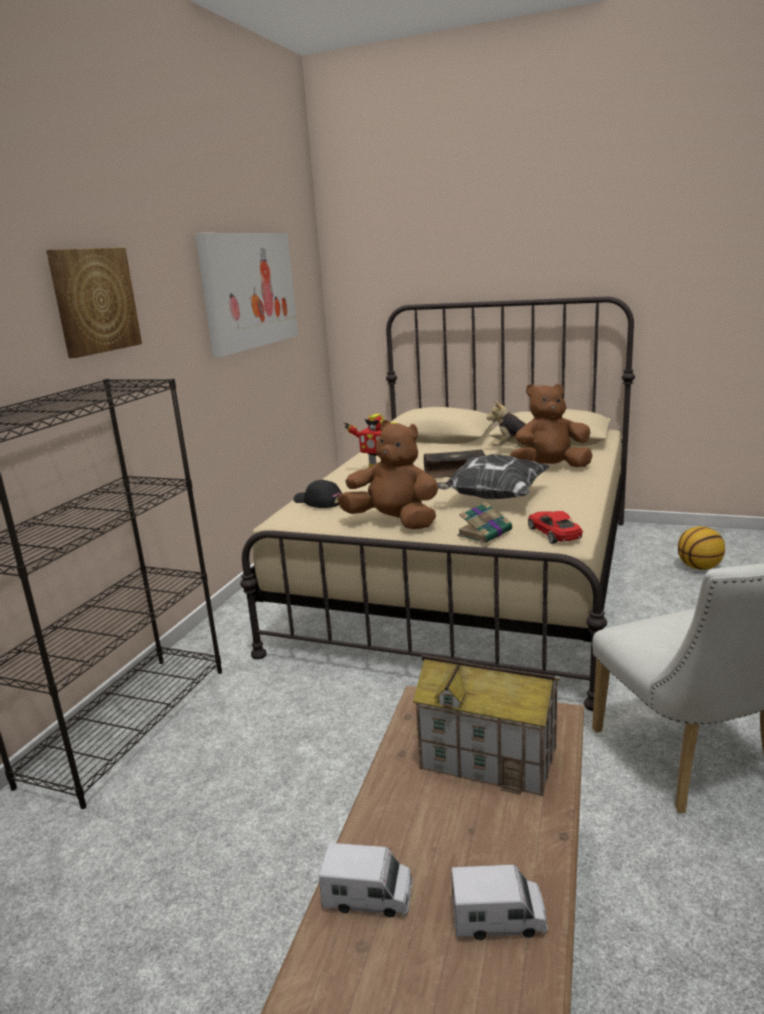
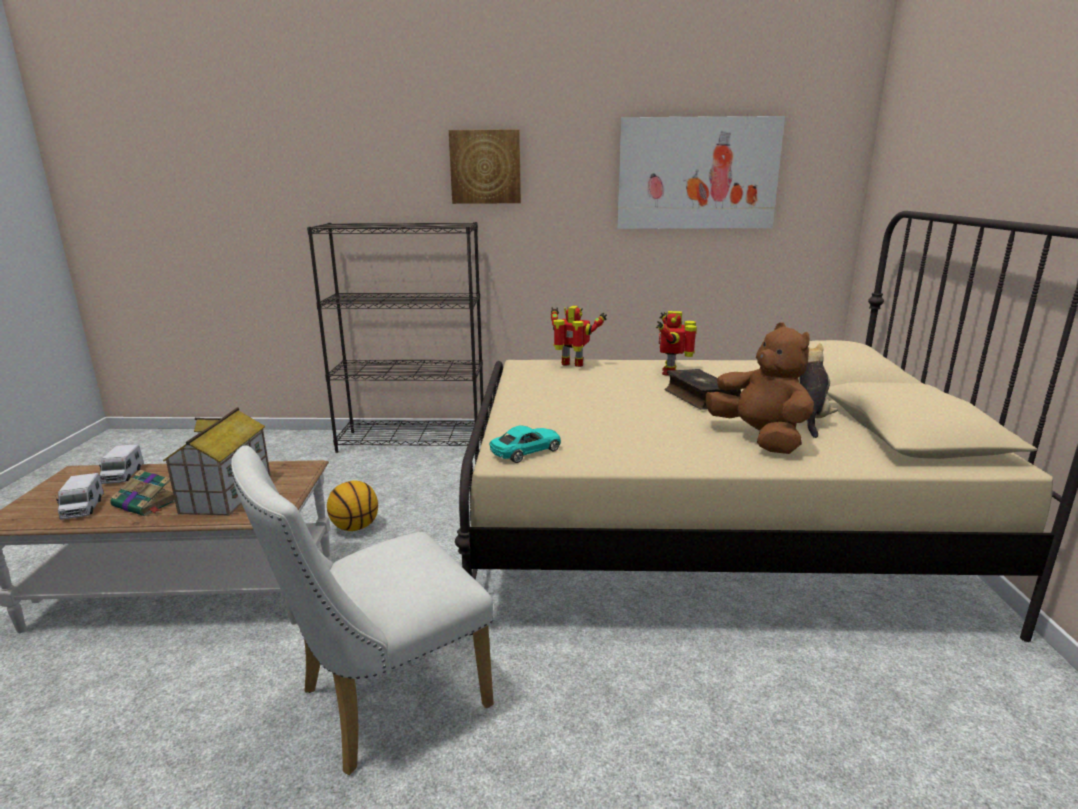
camera: 70 degrees right, 0 degrees up
(318, 501) = (572, 365): black cap -> toy robot
(394, 522) = (533, 392): brown plush toy -> none
(485, 532) = (514, 423): book -> book (147, 504)
(492, 498) = (621, 419): pillow -> none
(554, 534) = (526, 451): red toy car -> turquoise toy car
(699, 567) = (928, 735): basketball -> basketball (355, 527)

